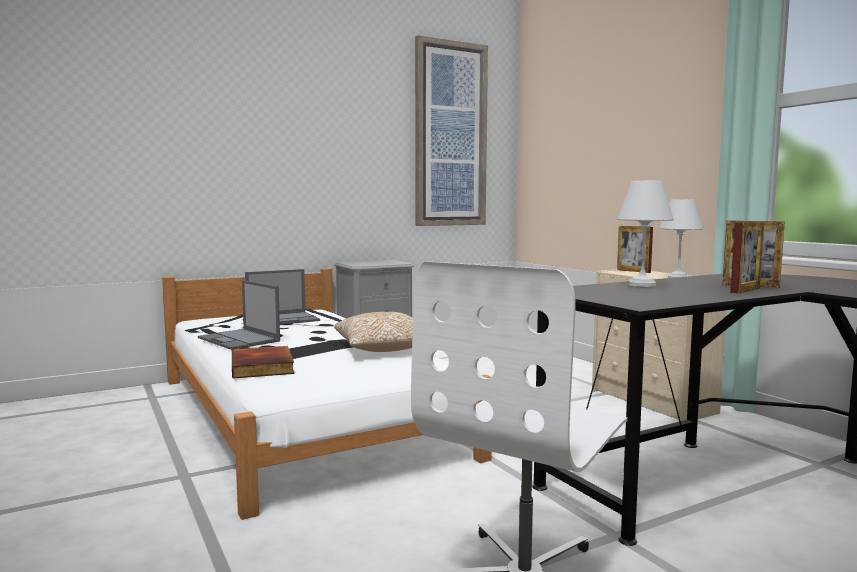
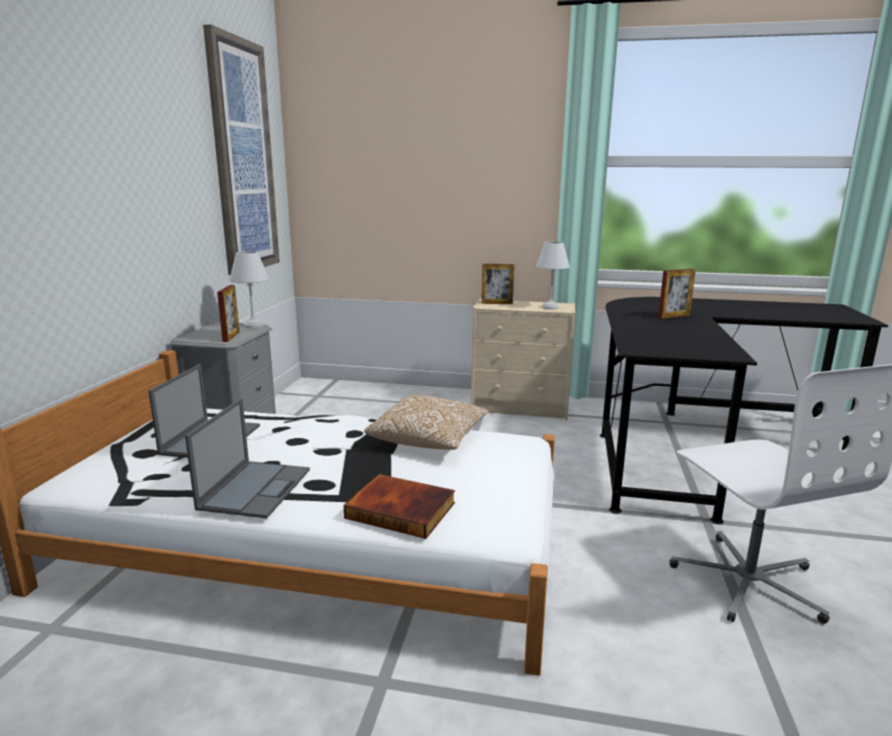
camera: 50 degrees left, 10 degrees up
(239, 340) = (256, 488): laptop -> laptop turned 75 degrees counterclockwise
(642, 285) = (638, 329): white table lamp -> white table lamp (253, 325)
(745, 290) = (692, 322): picture frame -> picture frame (231, 337)

